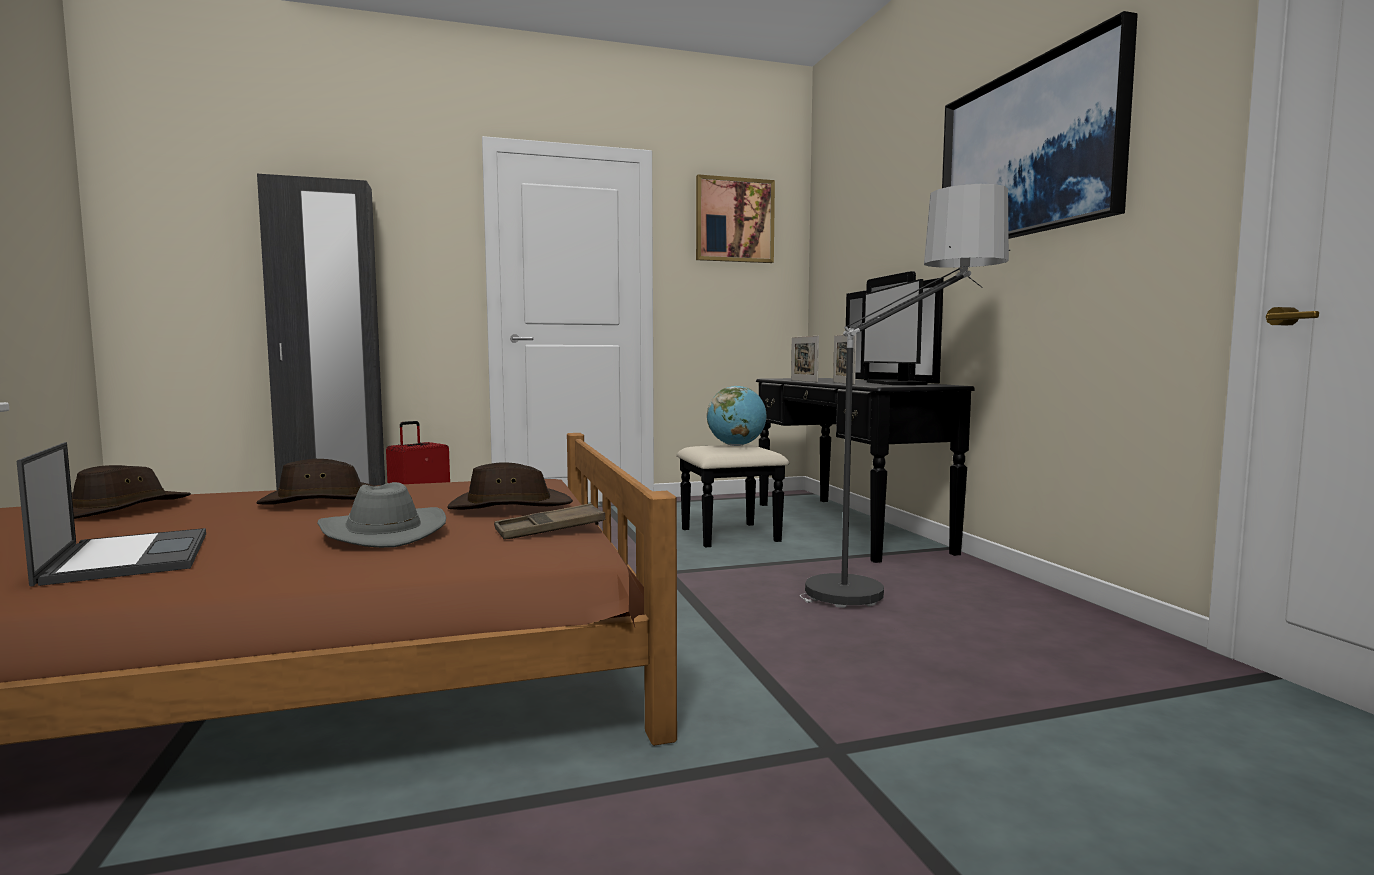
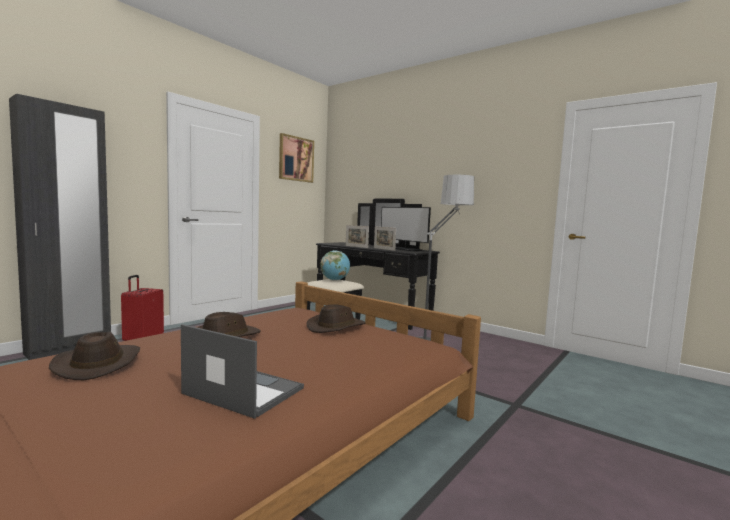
camera: 35 degrees left, 0 degrees up
(382, 533) = (328, 351): grey hat -> none
(550, 530) = (391, 337): brown tray -> none
(1028, 152) = (466, 160): picture -> none

